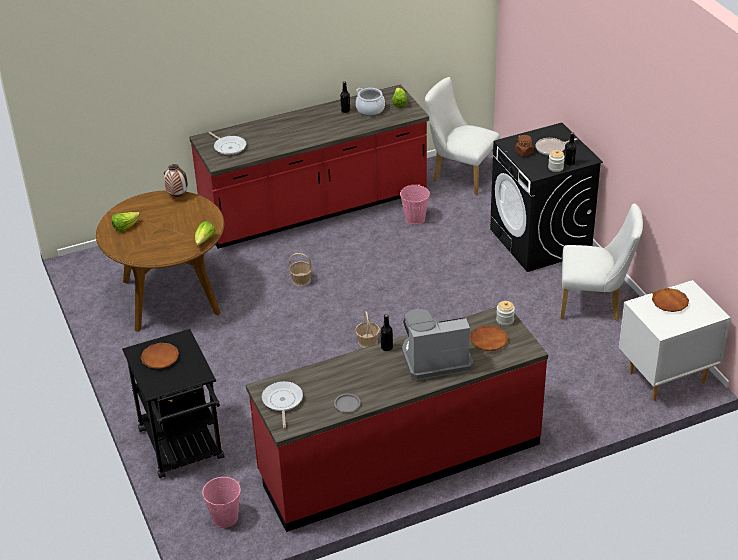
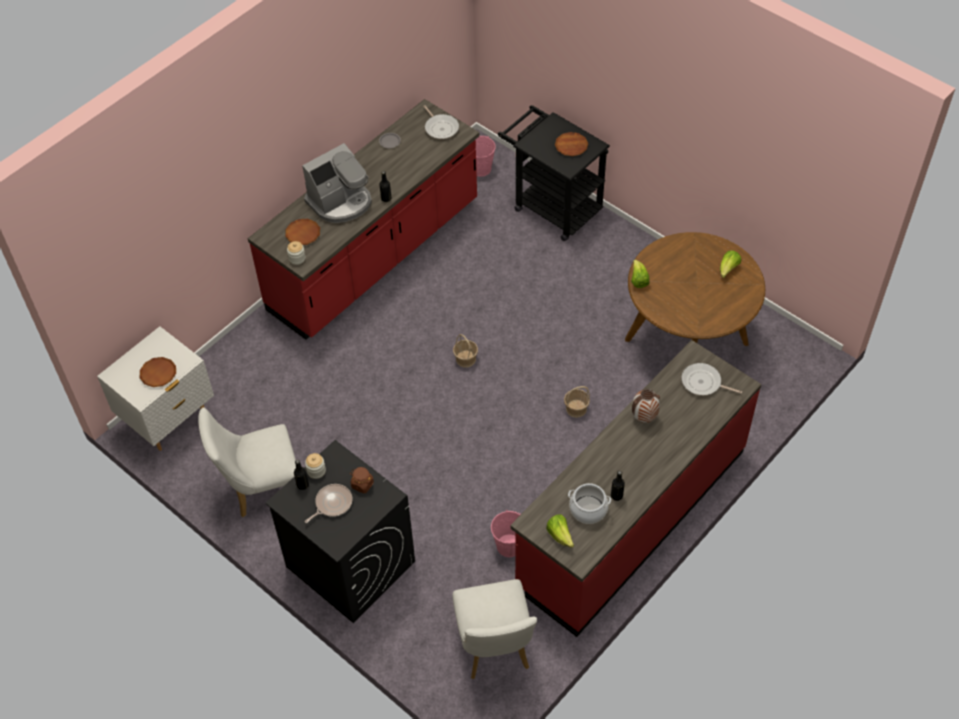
camera: 155 degrees right, 15 degrees up
(177, 196) = (713, 325): vase -> vase (644, 417)
(460, 175) = (494, 649): white chair -> white chair turned 75 degrees clockwise

